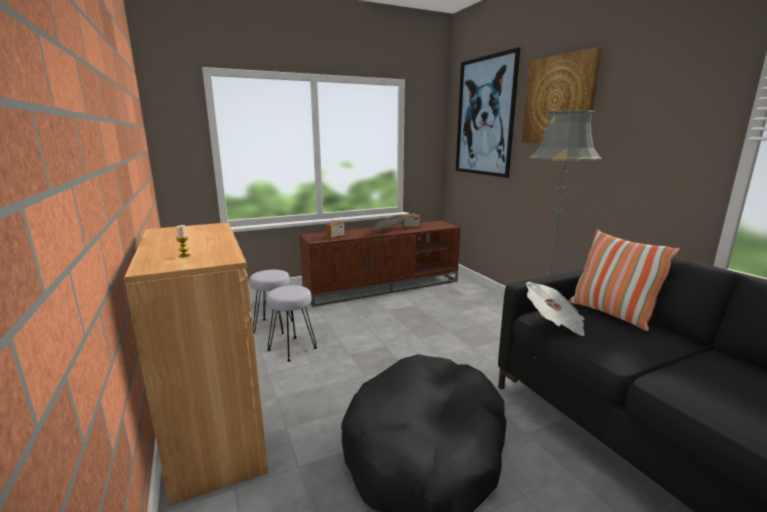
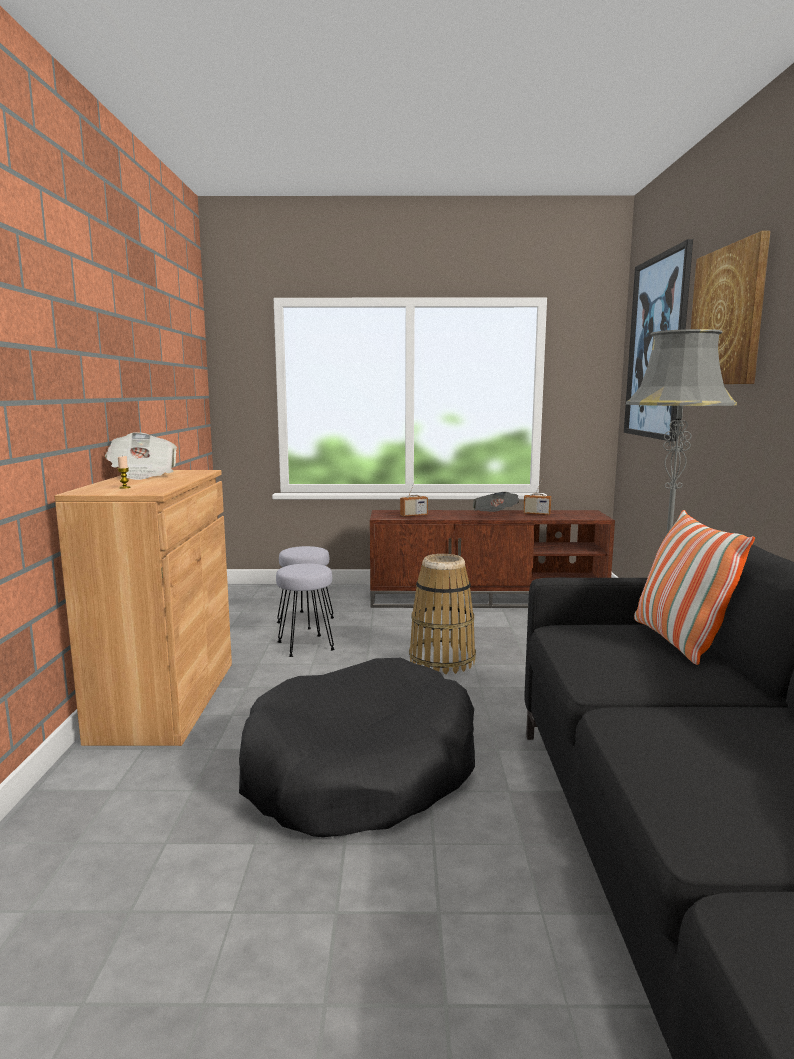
camera: 25 degrees right, 5 degrees down
(397, 340) = (442, 660): none -> basket
(554, 323) = (568, 636): newspaper -> newspaper (143, 475)

